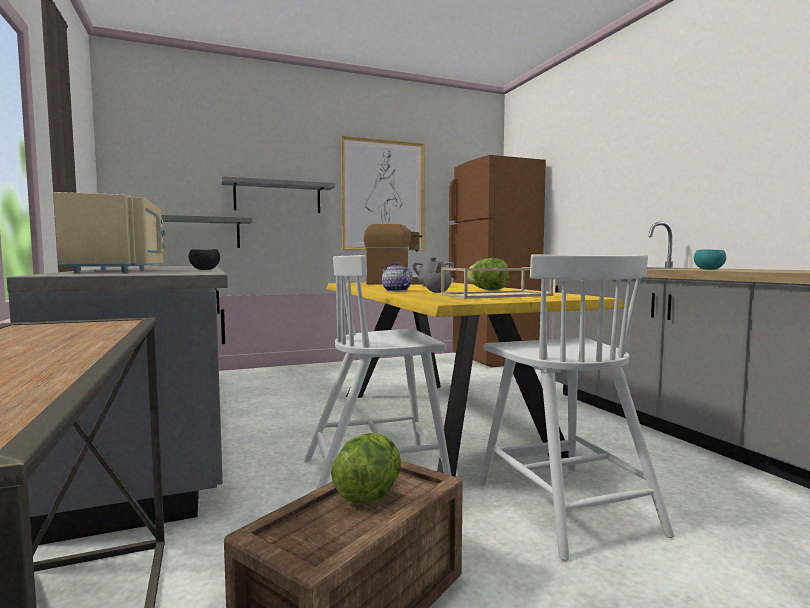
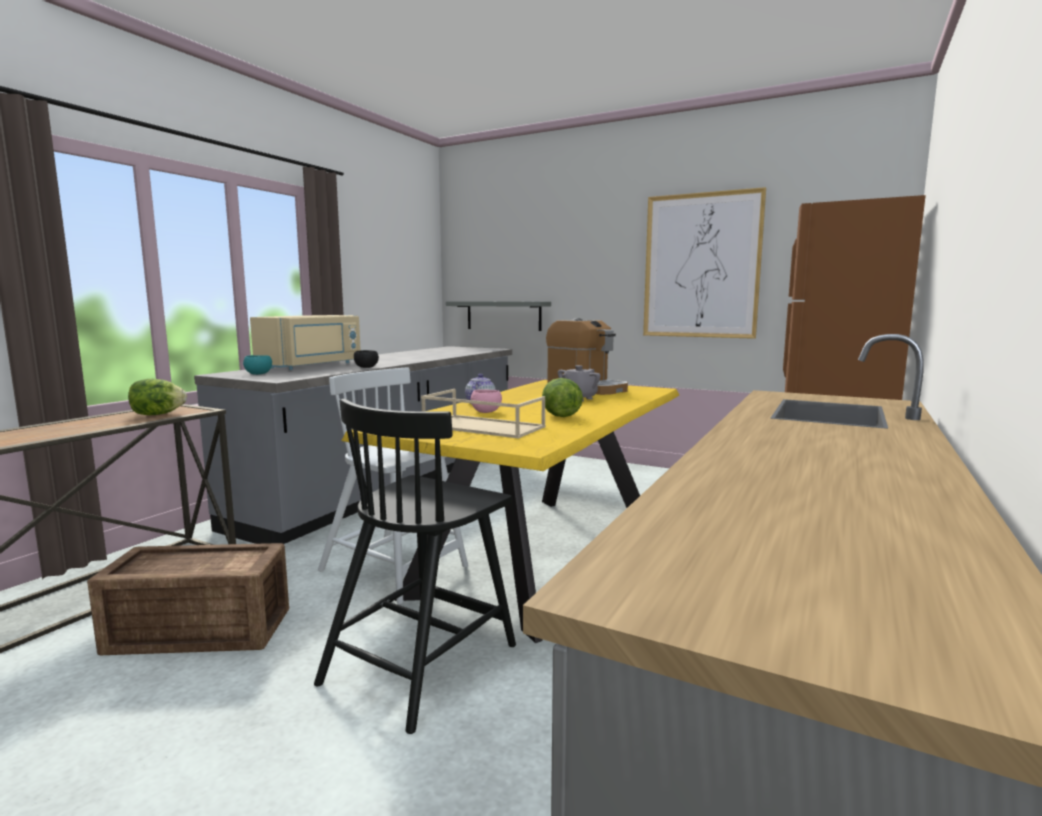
camera: 50 degrees right, 5 degrees up
(277, 197) = (578, 277): grey shelf -> none
(369, 495) = (215, 560): lettuce -> lettuce (157, 415)
(437, 292) = (486, 412): grey bowl -> pink bowl
(564, 505) = (422, 661): white chair -> black chair
(709, 269) = (774, 439): turquoise bowl -> turquoise bowl (258, 374)

